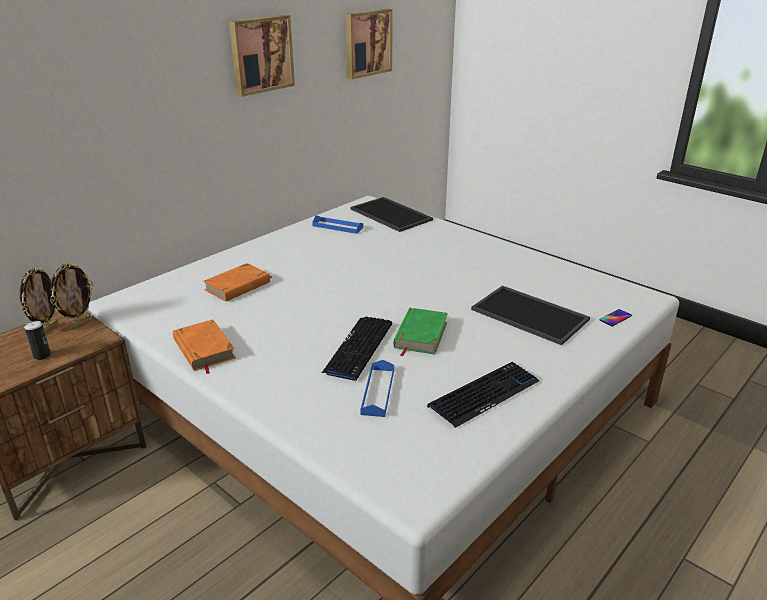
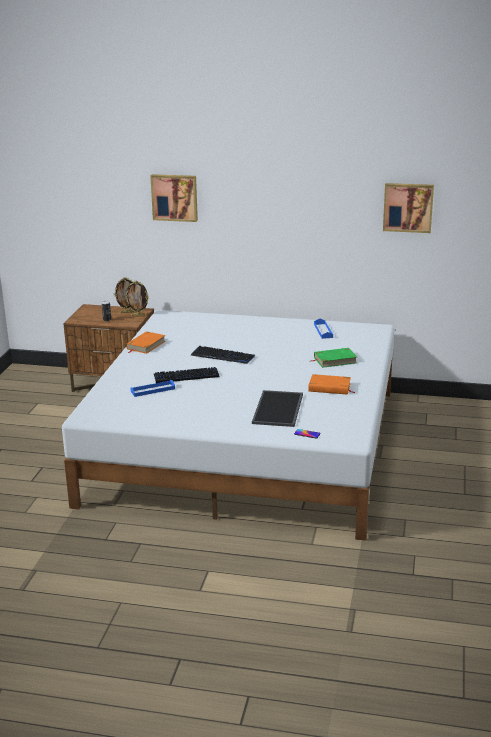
camera: 60 degrees right, 5 degrees down
(238, 286) = (213, 331): orange book -> orange book (329, 387)
(261, 54) = (302, 199): picture -> picture (175, 197)
(389, 214) = (366, 339): tray -> none
(420, 335) = (217, 386): green book -> green book (335, 360)
(484, 394) = (177, 414): keyboard -> keyboard (222, 356)

